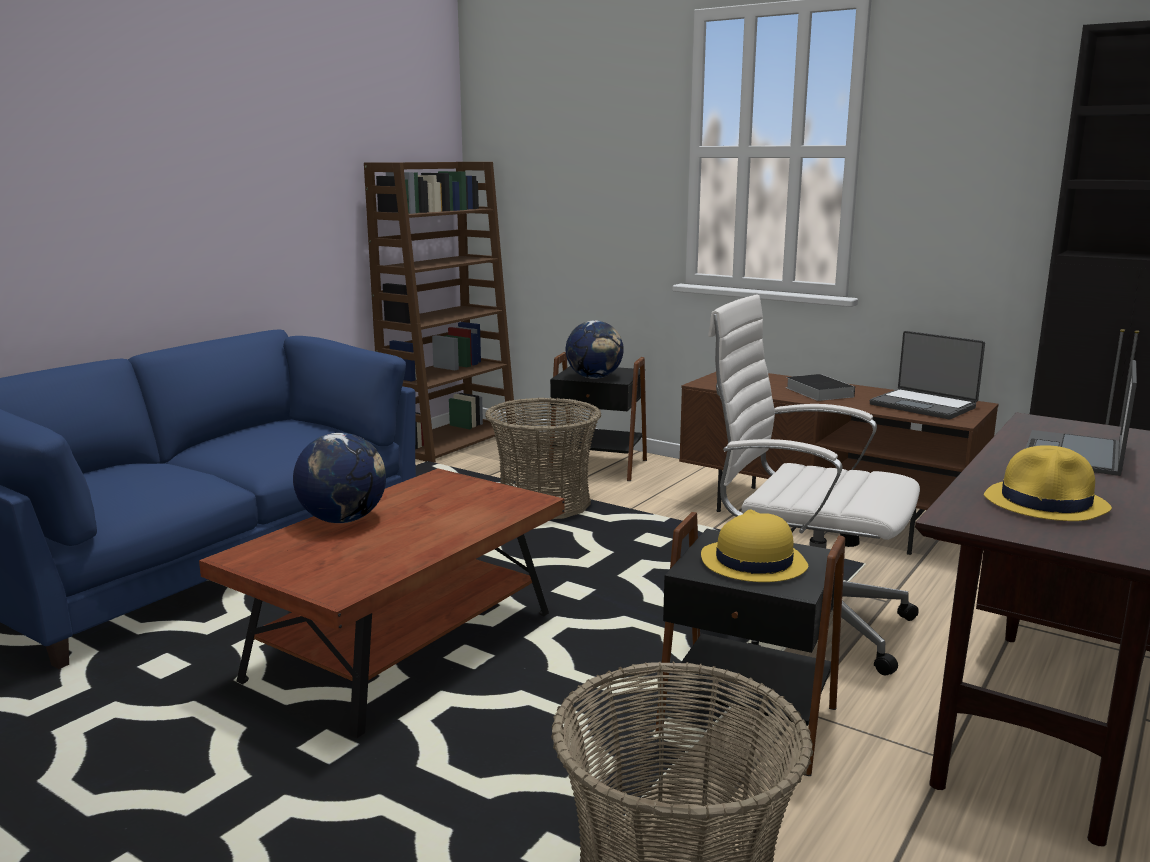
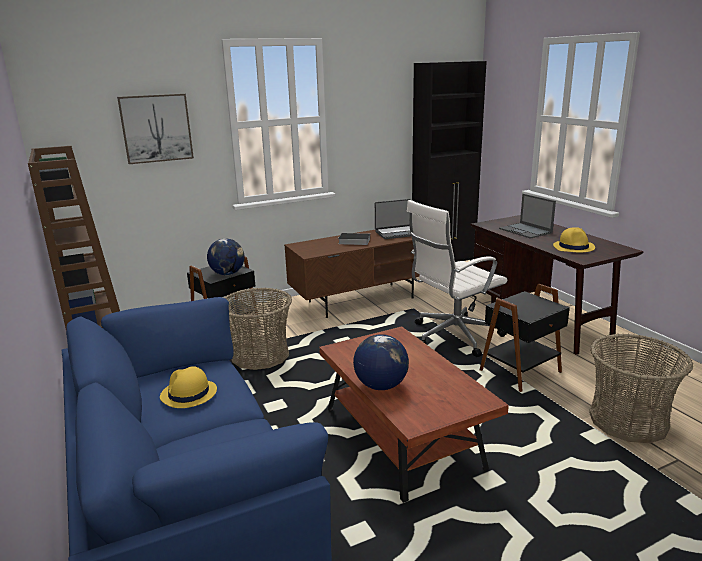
camera: 60 degrees left, 5 degrees up
(592, 148) = (156, 128): none -> picture
(753, 562) = (527, 306): yellow hat -> yellow hat (188, 394)

